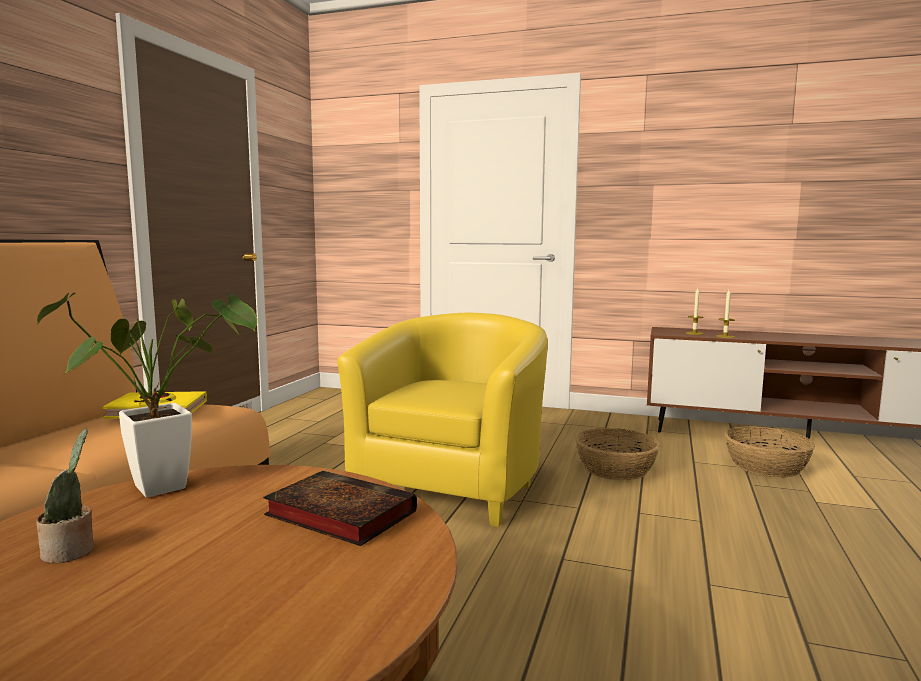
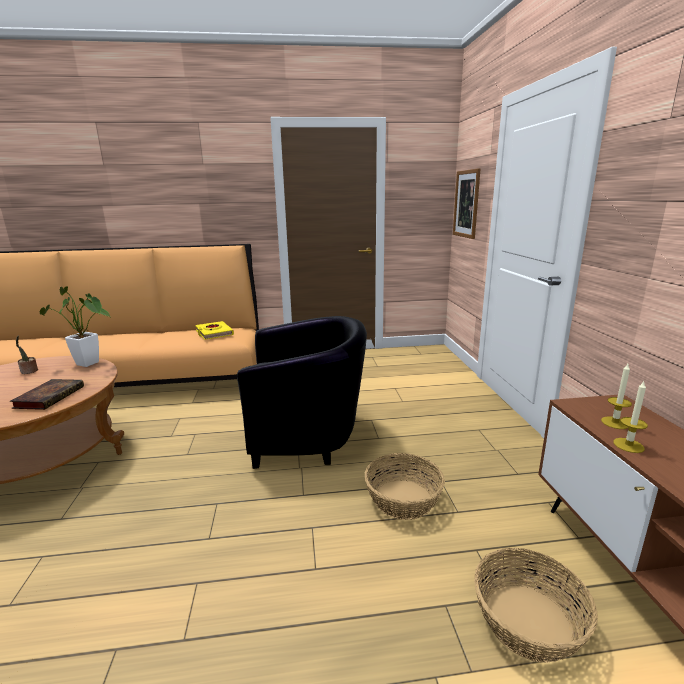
camera: 65 degrees right, 10 degrees up
(354, 197) = (466, 204): none -> picture
(453, 485) = (308, 436): yellow armchair -> black armchair

